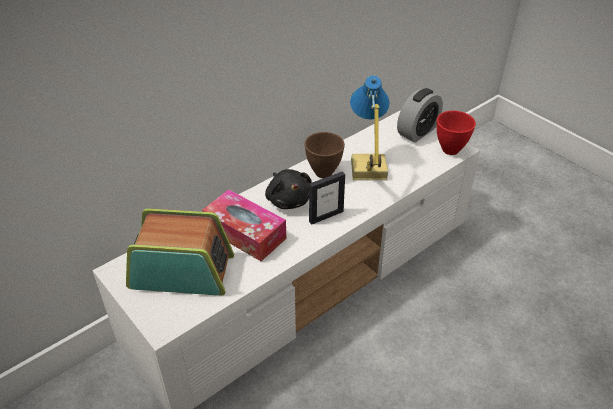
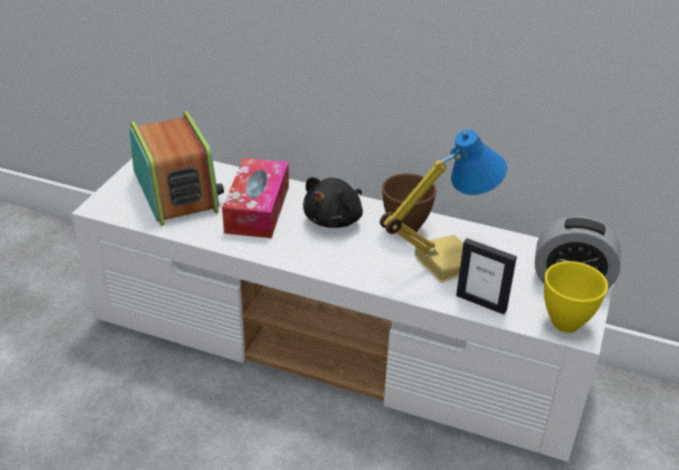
camera: 60 degrees right, 5 degrees down
(326, 216) = (330, 254): picture frame -> picture frame (481, 302)
(449, 149) = (565, 322): red bowl -> yellow bowl

